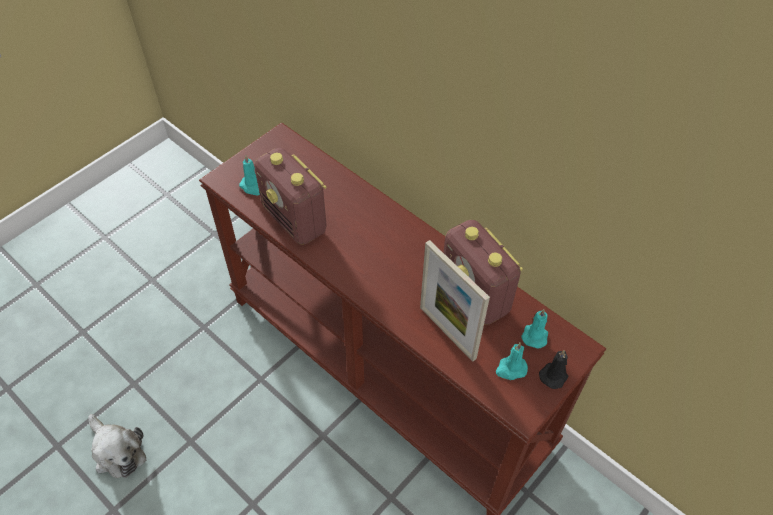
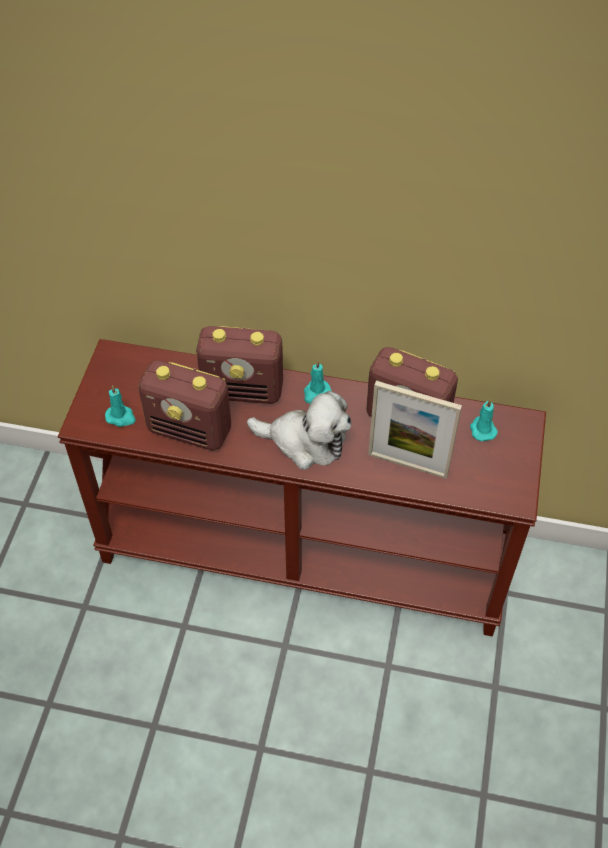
camera: 30 degrees left, 0 degrees up
(117, 451) = (81, 779): plush toy -> plush toy (305, 442)
(358, 208) = (243, 390): none -> radio
(510, 369) = (482, 468): turquoise candle -> turquoise candle (316, 393)
(554, 375) = (520, 455): black candle -> none

